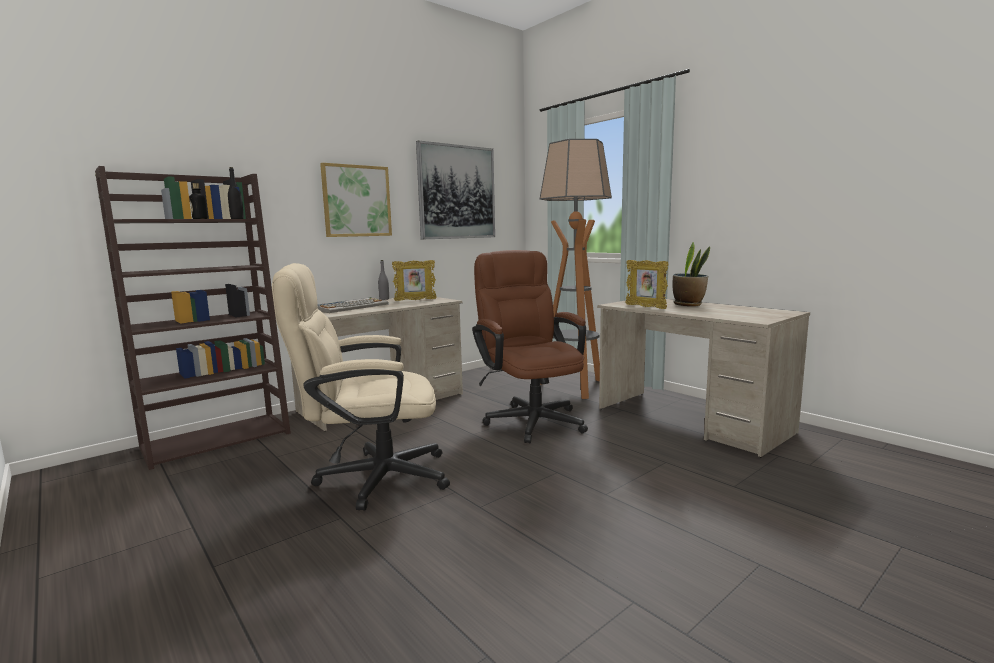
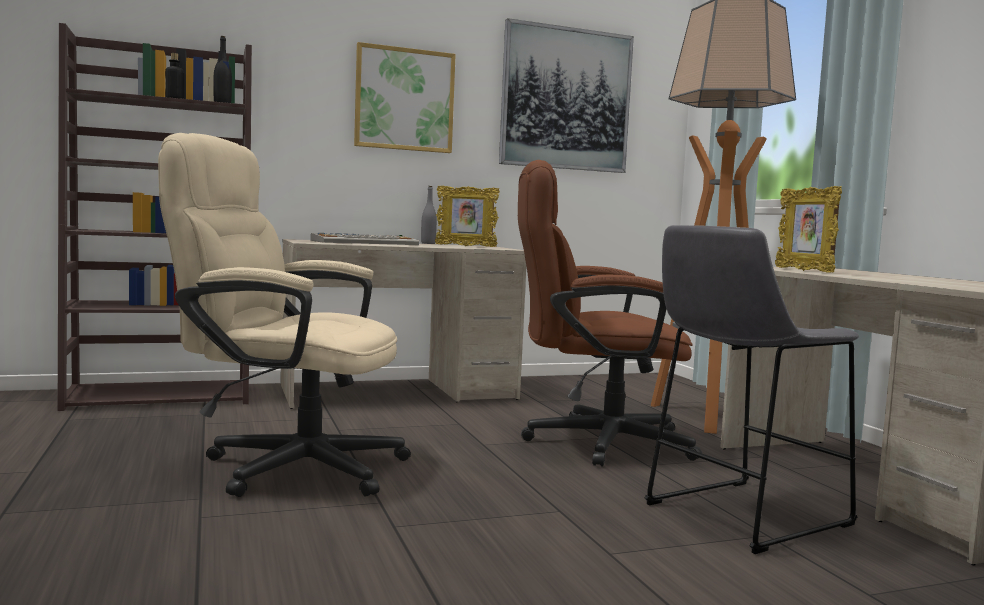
camera: 20 degrees right, 5 degrees down
(530, 418) = (592, 442): brown office chair -> brown office chair turned 90 degrees counterclockwise
(644, 453) = (739, 515): none -> grey stool
(688, 304) = (894, 275): potted plant -> none

